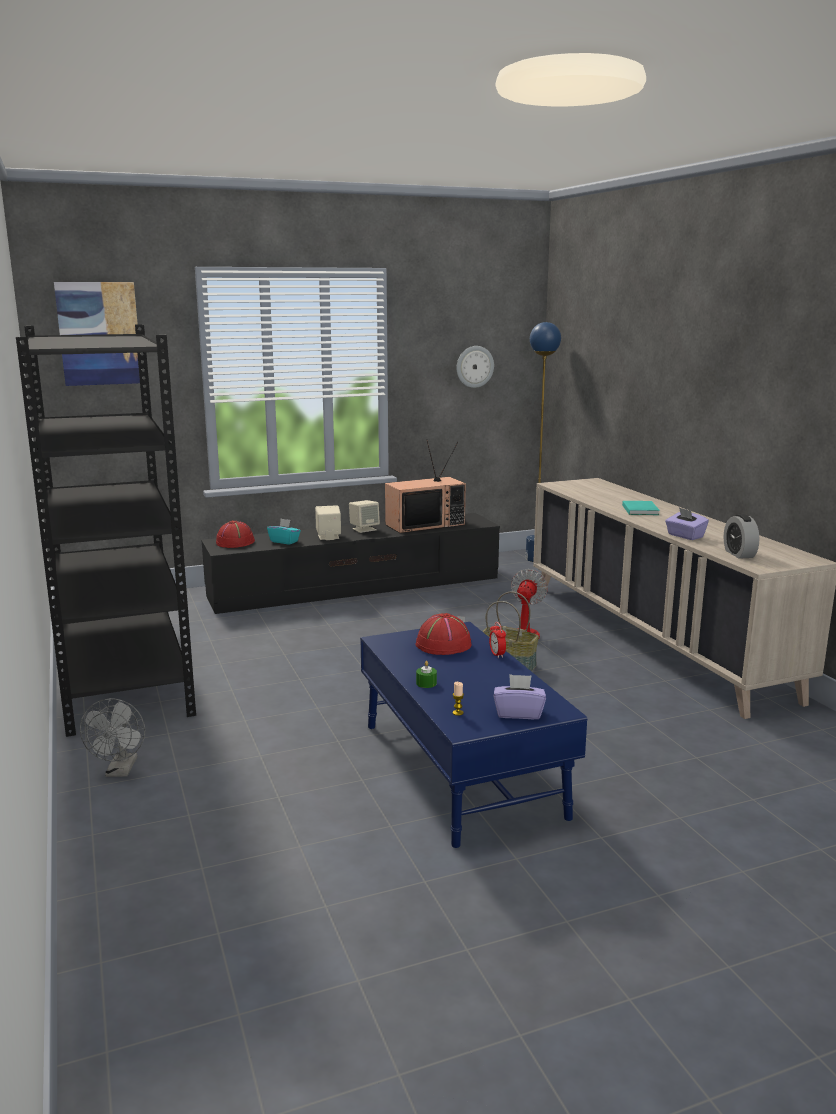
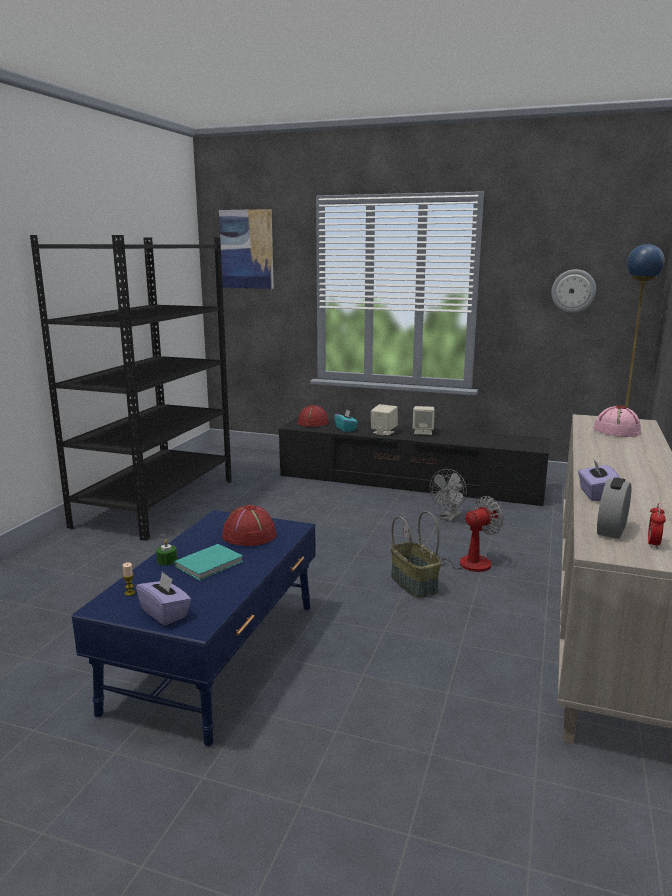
camera: 40 degrees right, 0 degrees up
(120, 771) = (49, 560): grey fan -> grey fan (449, 518)
(425, 524) = (481, 438): television -> none
(497, 654) = (268, 558): alarm clock -> alarm clock (653, 544)
(595, 490) = (616, 431): none -> pink hat
(640, 510) = (617, 458): turquoise book -> turquoise book (211, 564)

